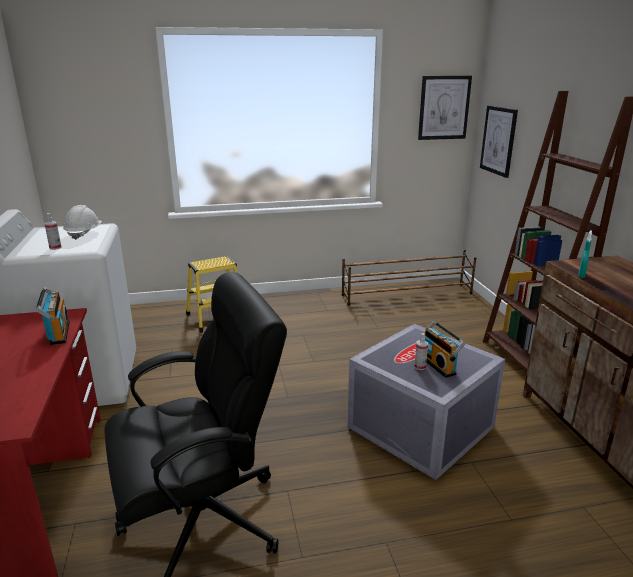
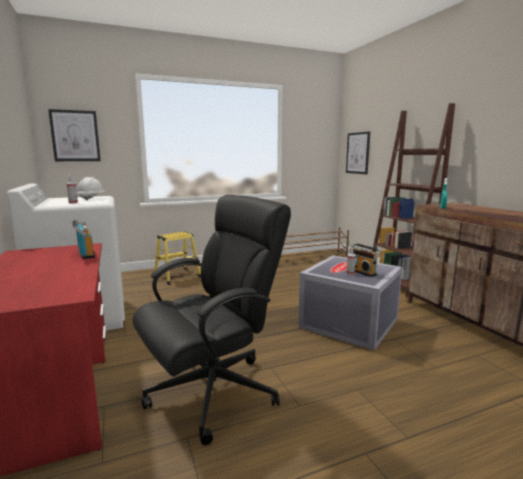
camera: 10 degrees left, 10 degrees down
(444, 108) = (320, 136): picture -> picture (75, 136)

